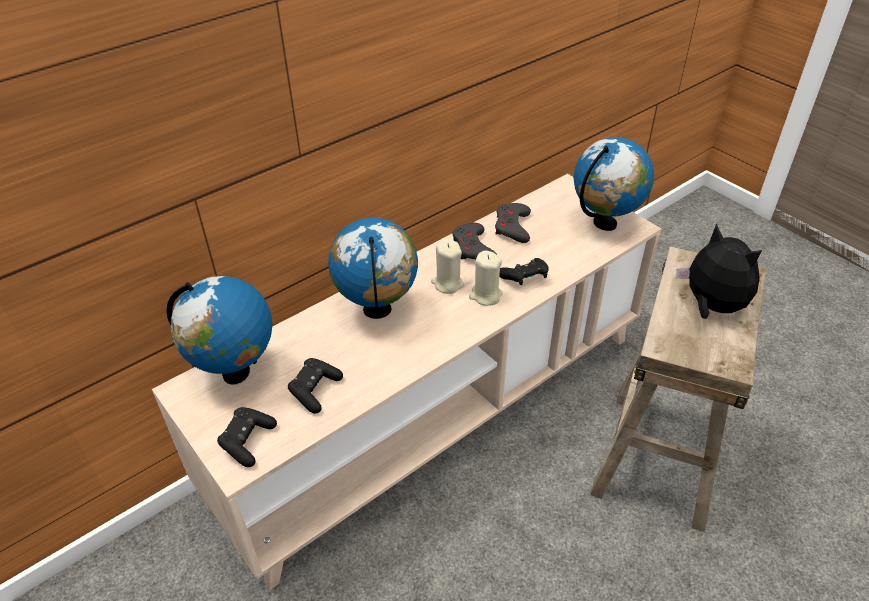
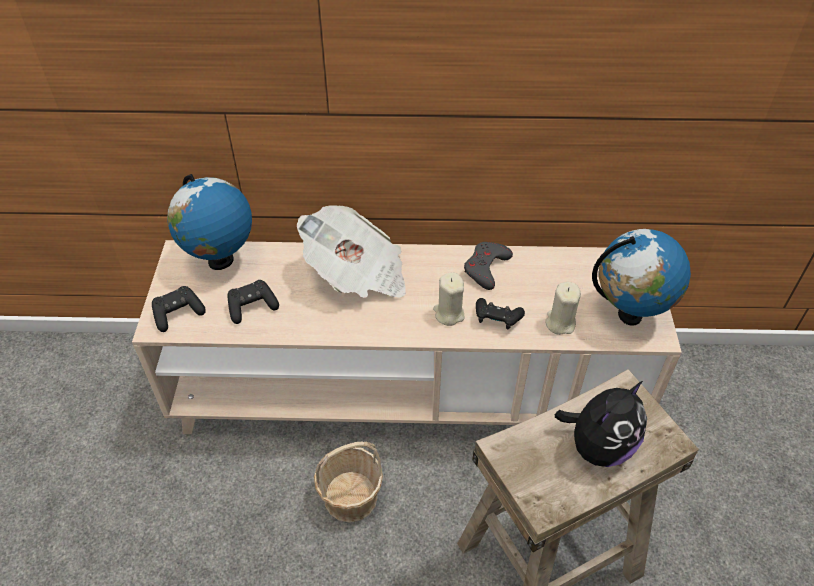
camera: 40 degrees right, 5 degrees up
(378, 310) = (357, 274): globe -> newspaper
(447, 283) = (431, 285): beige candle -> beige candle (560, 323)
(476, 524) = (350, 496): none -> basket
(512, 227) = (541, 269): grey game controller -> none
(711, 306) = (598, 446): plush toy -> plush toy turned 45 degrees clockwise

